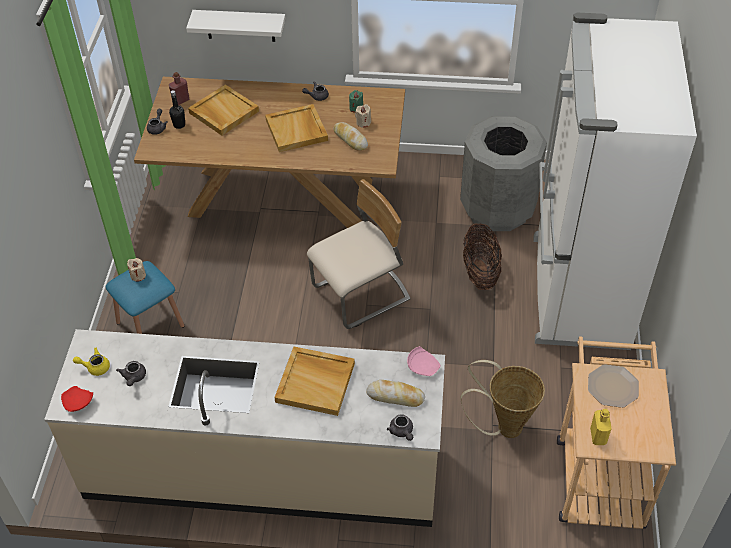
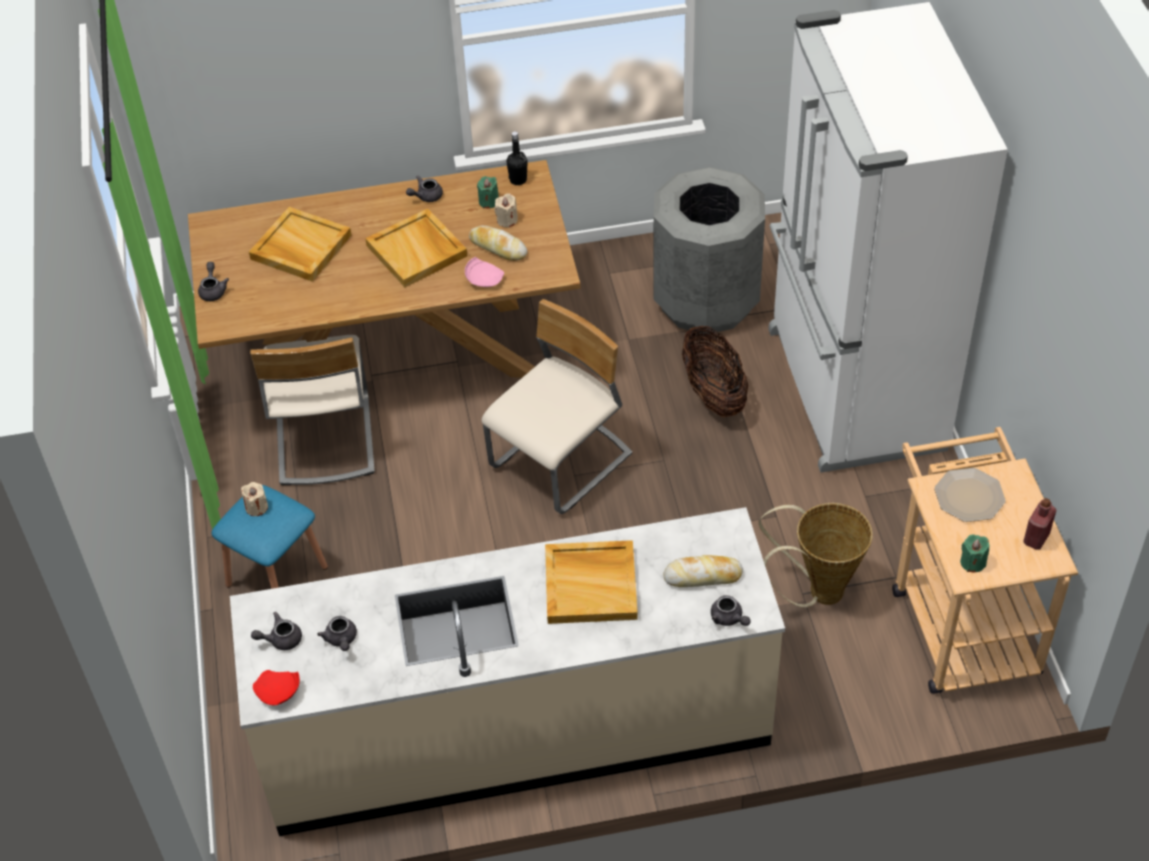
camera: 15 degrees left, 0 degrees up
(95, 367) = (280, 639): yellow teapot -> grey teapot
(179, 125) = (243, 279): black bottle -> black bottle (518, 180)
(181, 100) = (230, 243): red bottle -> red bottle (1036, 538)
(214, 242) = (323, 439): none -> beige chair
(240, 25) = (294, 117): white shelf -> none
(423, 366) = (723, 529): pink plate -> pink plate (484, 279)
(598, 436) = (972, 562): yellow bottle -> green candle

